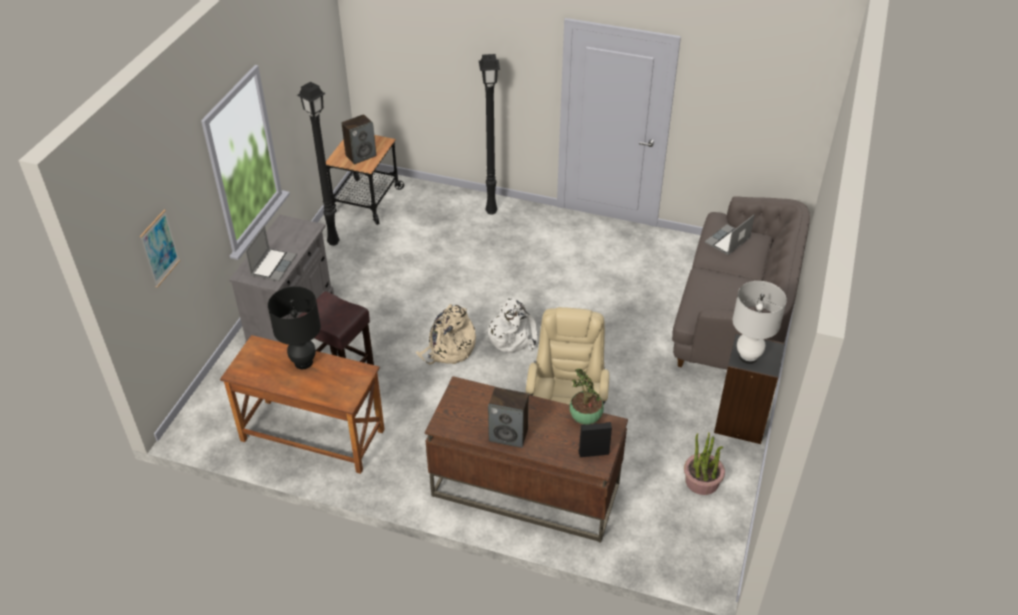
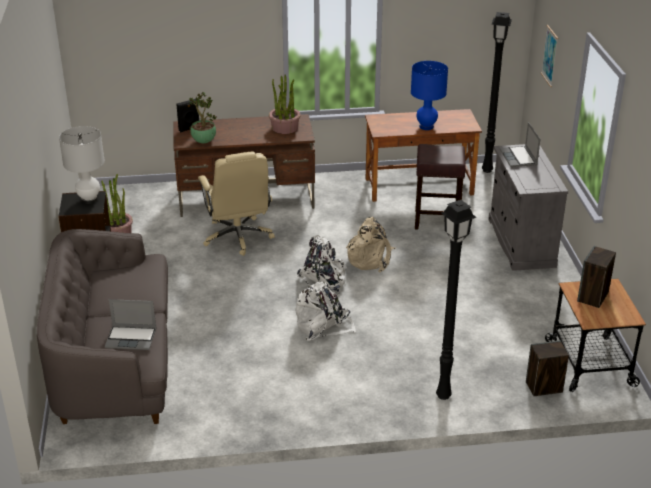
camera: 155 degrees right, 10 degrees down
(303, 362) = (426, 126): black table lamp -> blue table lamp
(333, 241) = (568, 312): black floor lamp -> black floor lamp (487, 171)
(472, 412) = (284, 128): none -> potted plant
(509, 435) = (251, 124): speaker -> speaker (543, 387)
(542, 292) = (323, 326): none -> white backpack
(727, 241) = (132, 338): laptop -> laptop turned 75 degrees clockwise

